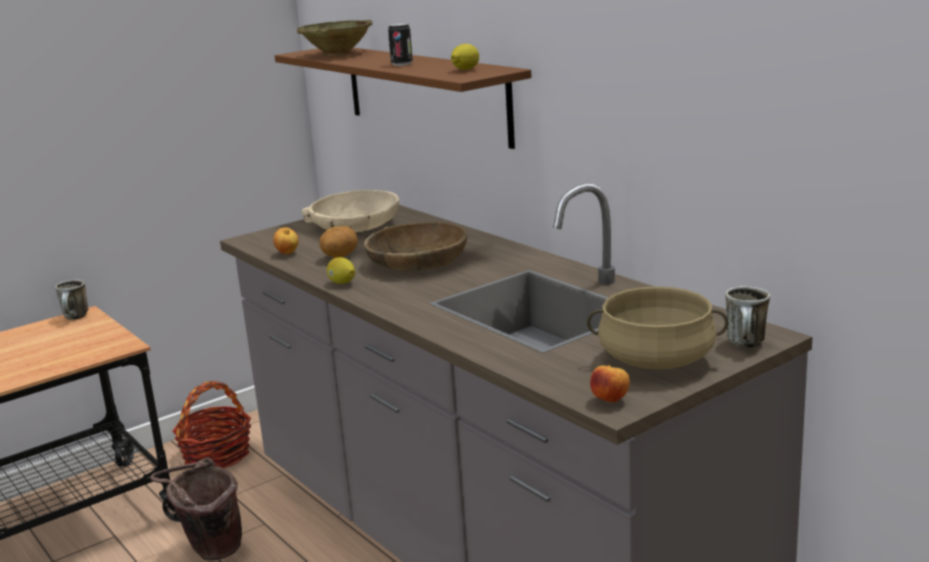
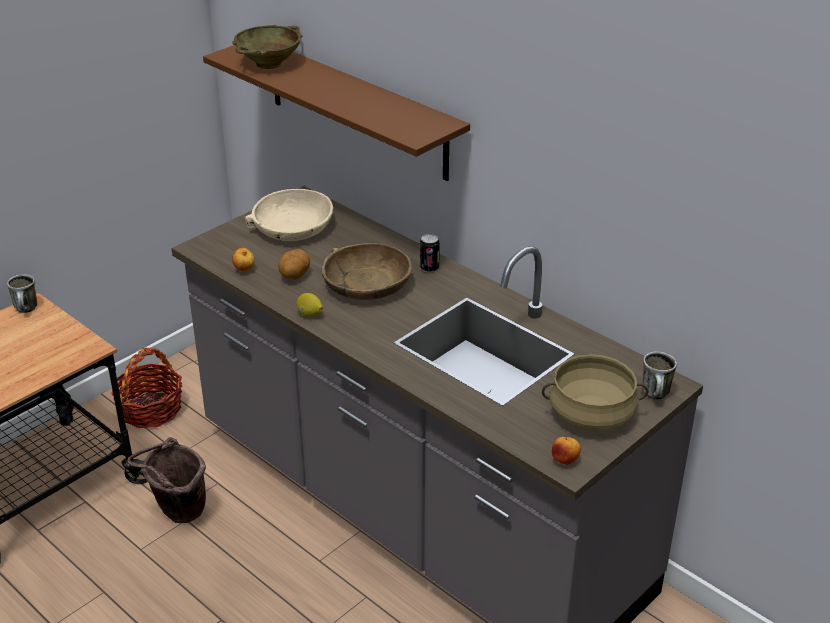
camera: 10 degrees left, 15 degrees up
(402, 64) = (344, 98): can -> can (429, 268)
(465, 70) = (410, 120): lemon -> none

